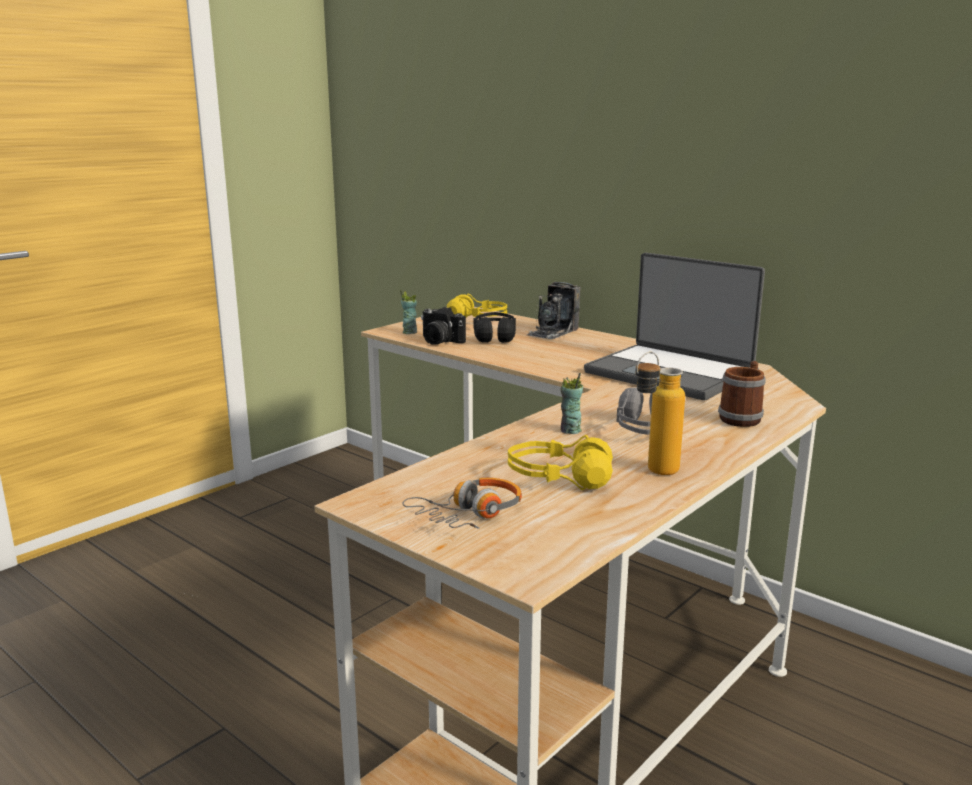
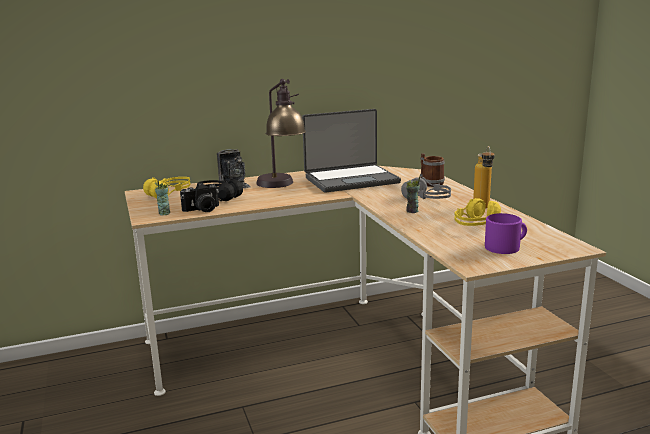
camera: 60 degrees left, 0 degrees up
(469, 514) = (506, 247): headphones -> purple mug
(581, 350) = (281, 186): none -> table lamp

